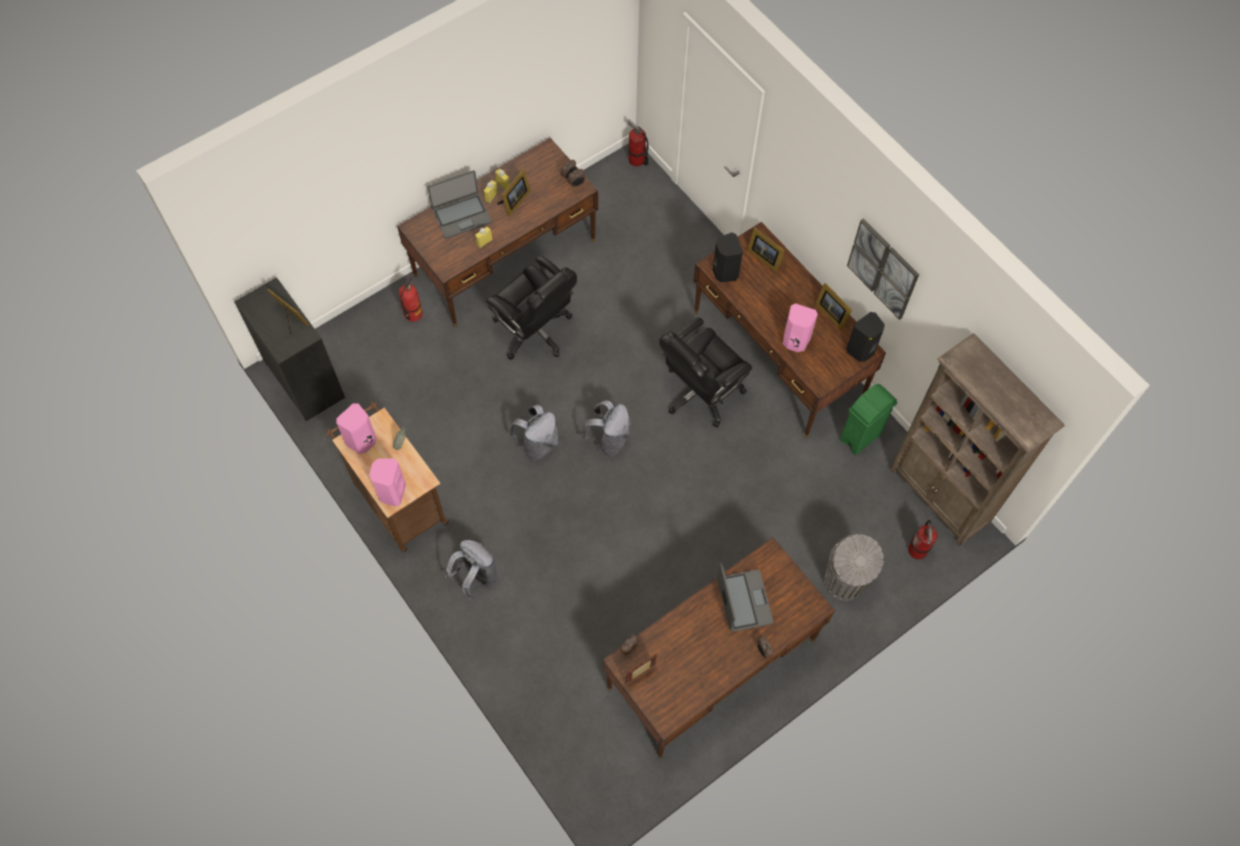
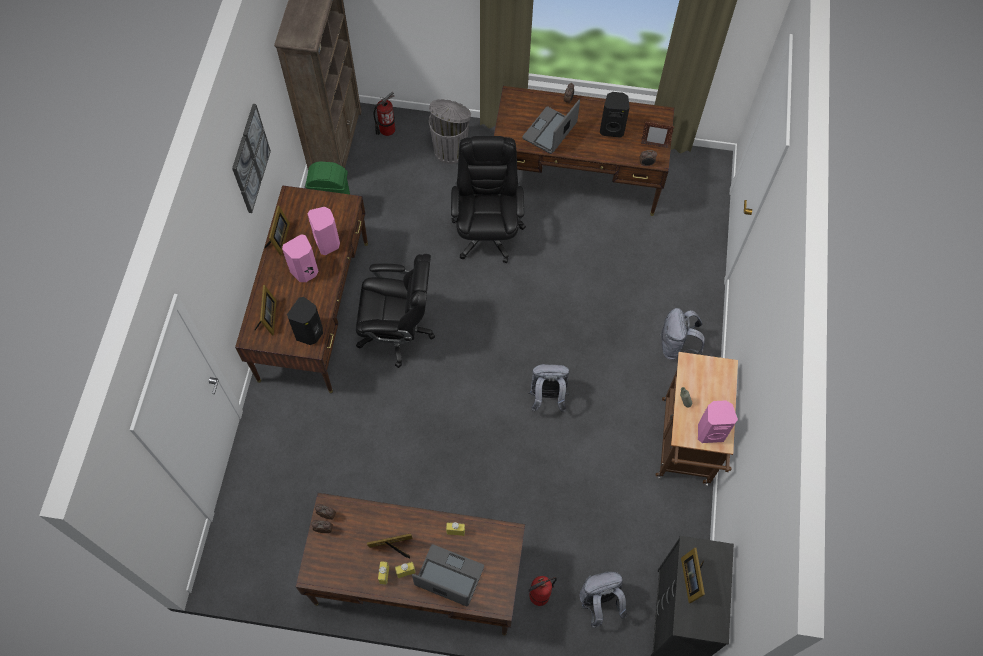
camera: 135 degrees left, 0 degrees up
(391, 492) = (720, 374): pink speaker -> pink speaker (305, 272)
(534, 331) = (460, 488): black office chair -> black office chair (487, 231)
(609, 440) = (495, 356): grey backpack -> grey backpack (599, 603)
(636, 160) = (215, 568): fire extinguisher -> none
(861, 351) = (295, 199): black speaker -> black speaker (612, 129)

